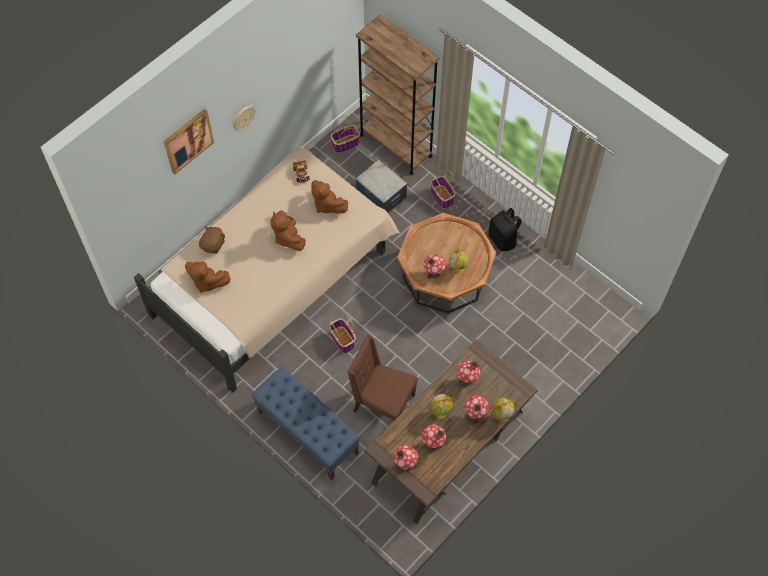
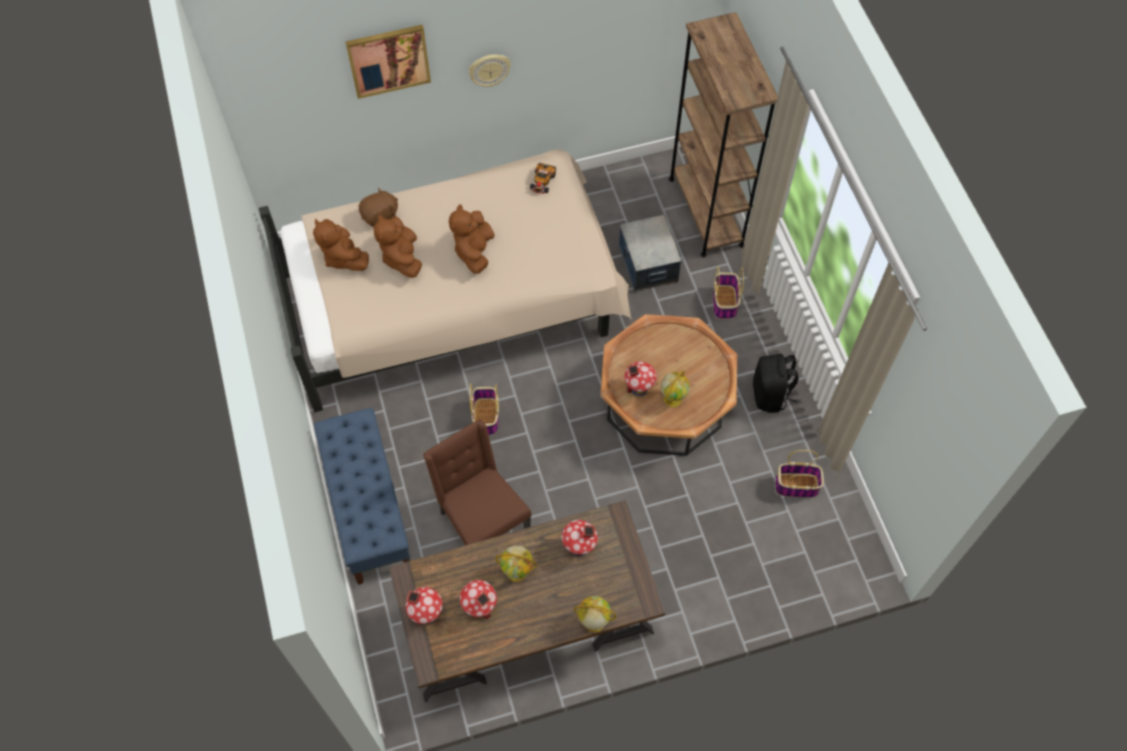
camera: 30 degrees right, 0 degrees up
(327, 204) = (549, 234): brown plush toy -> brown plush toy (402, 258)
(345, 143) = (644, 181): basket -> basket (797, 485)
(475, 414) = (559, 600): toy house -> none

